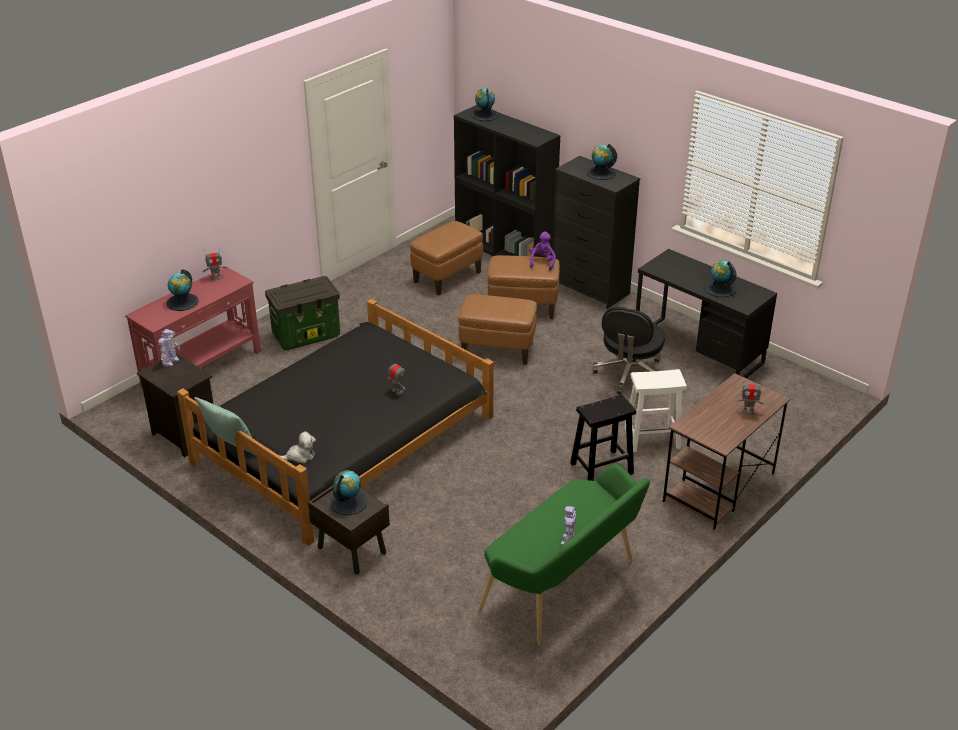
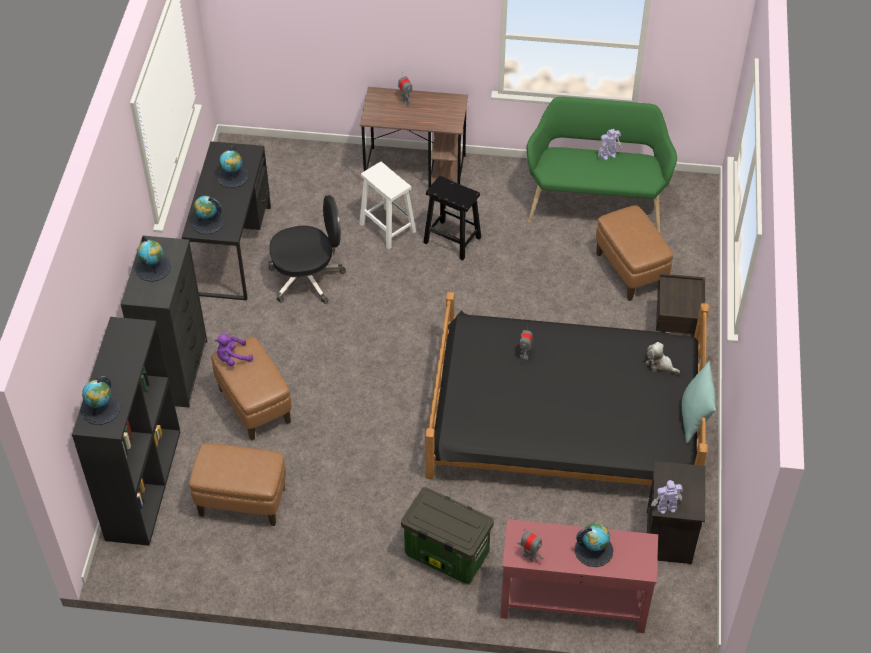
camera: 125 degrees left, 15 degrees up
(348, 502) = (679, 299): globe -> globe (207, 222)
(498, 350) = (345, 385): brown ottoman -> brown ottoman (629, 271)

